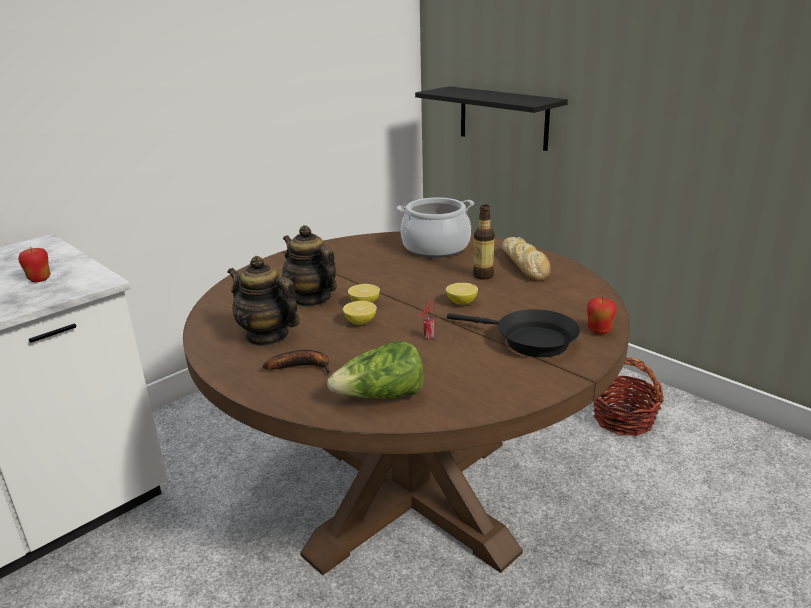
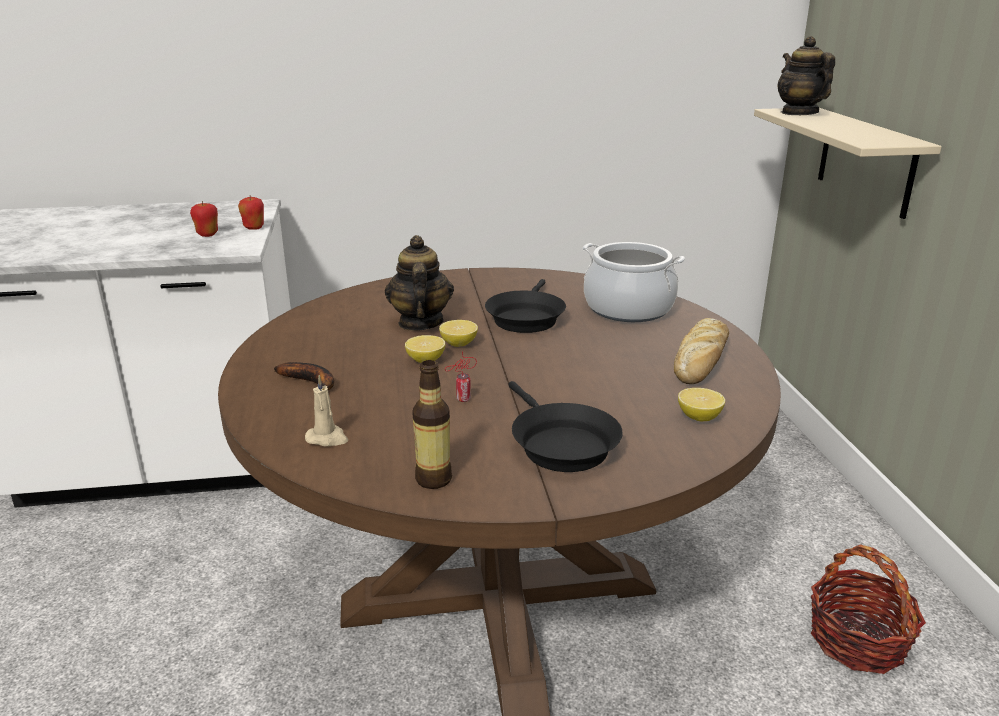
camera: 35 degrees right, 0 degrees up
(267, 336) = (328, 344): teapot -> teapot (799, 113)
(380, 273) = (525, 318): none -> black frying pan
(381, 397) = (327, 438): lettuce -> beige candle
(461, 302) = (556, 376): lemon -> lemon (699, 417)
(483, 276) = (630, 355): bottle -> bottle (433, 479)
(503, 117) = (866, 161): black shelf -> beige shelf
(599, 331) = (661, 467): apple -> apple (254, 228)

